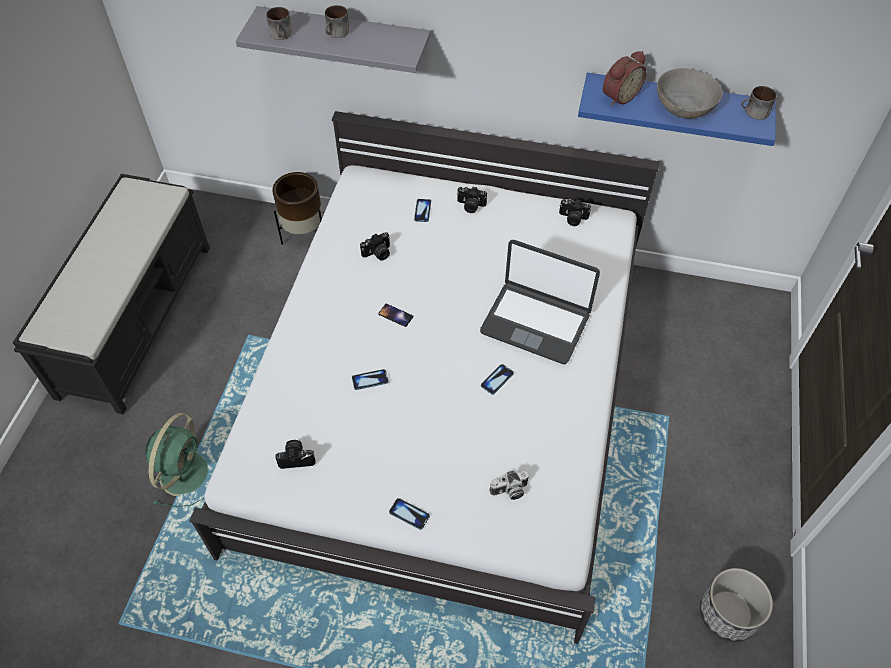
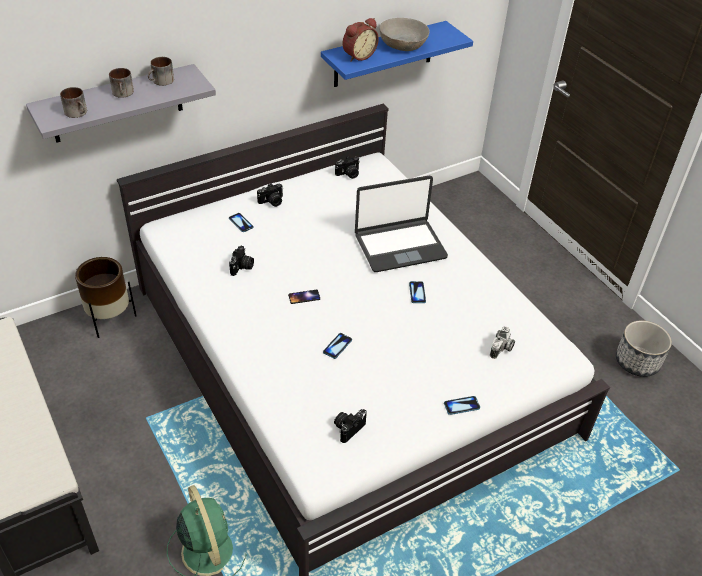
camera: 45 degrees left, 10 degrees down
(618, 96) = (358, 56): alarm clock -> alarm clock turned 45 degrees clockwise
(754, 113) = (444, 32): mug -> mug (161, 81)

